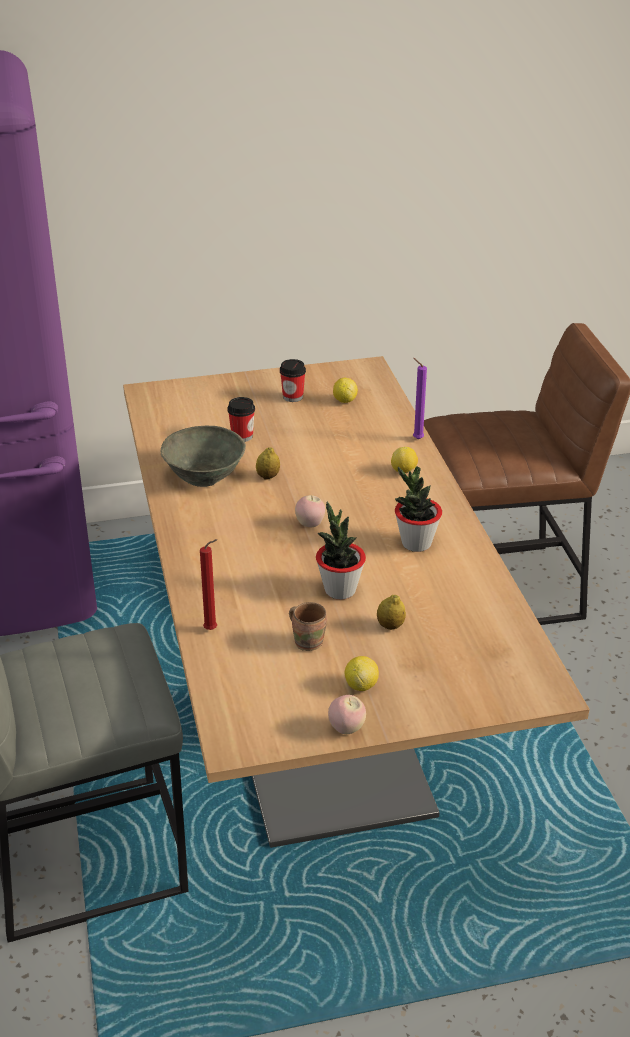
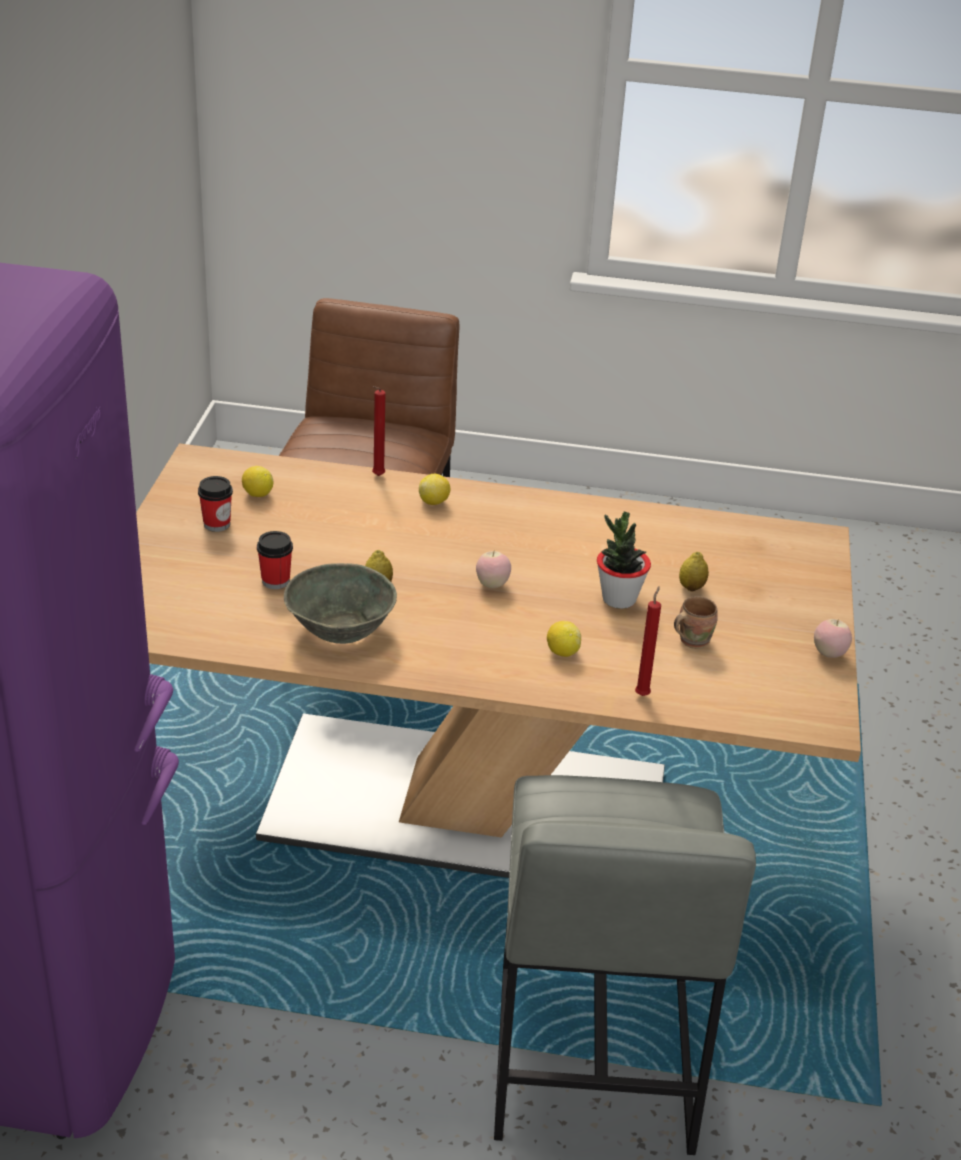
camera: 70 degrees left, 0 degrees up
(361, 685) = (771, 629): lemon -> lemon (562, 652)
(416, 439) = (377, 476): purple candle -> red candle
(416, 543) = (567, 534): potted plant -> none

